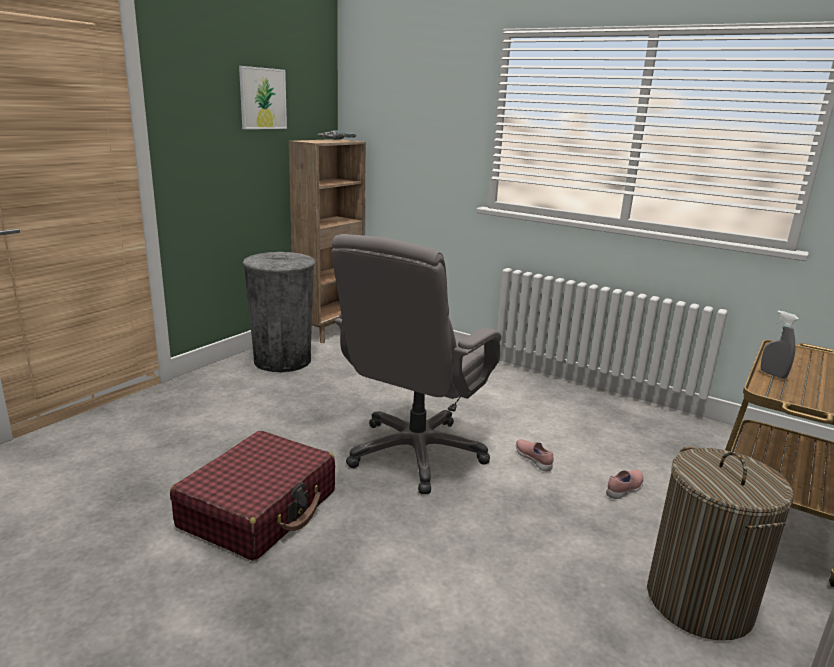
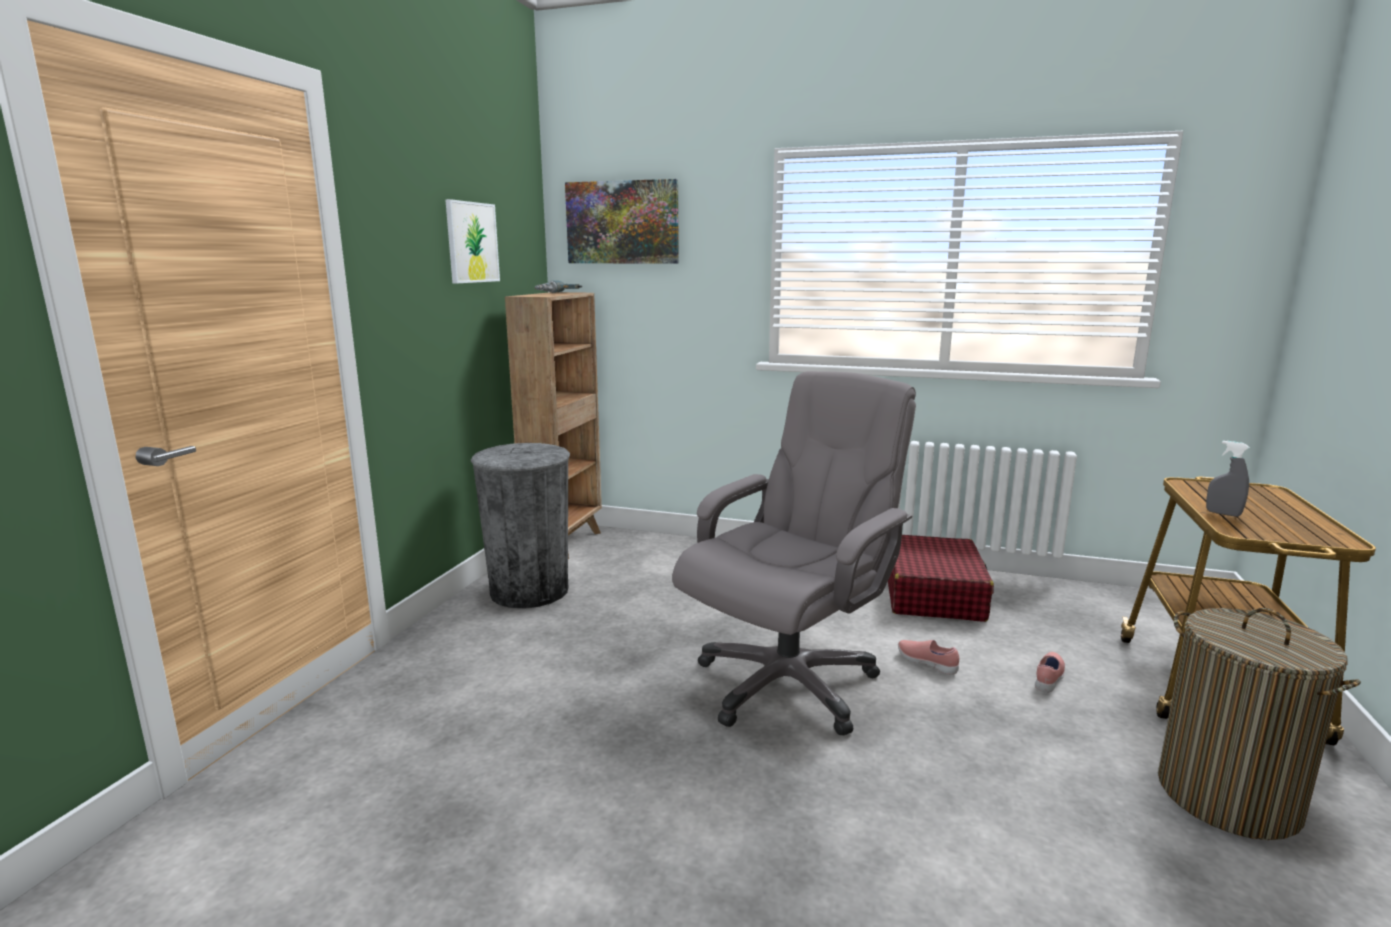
camera: 15 degrees left, 5 degrees down
(259, 509) = (644, 805): red suitcase -> red suitcase (933, 594)
(390, 86) = (622, 222): none -> picture
(416, 453) = (788, 683): grey office chair -> grey office chair turned 150 degrees counterclockwise

